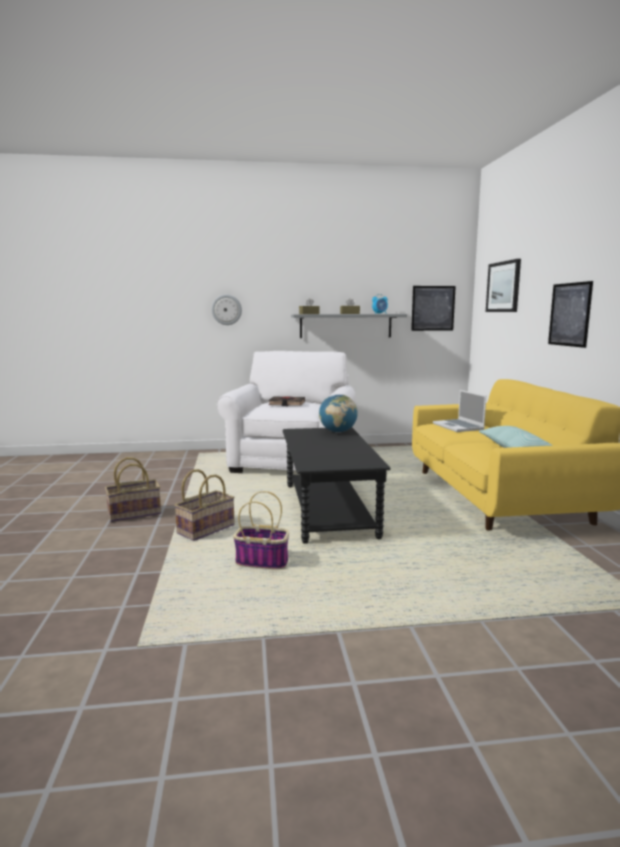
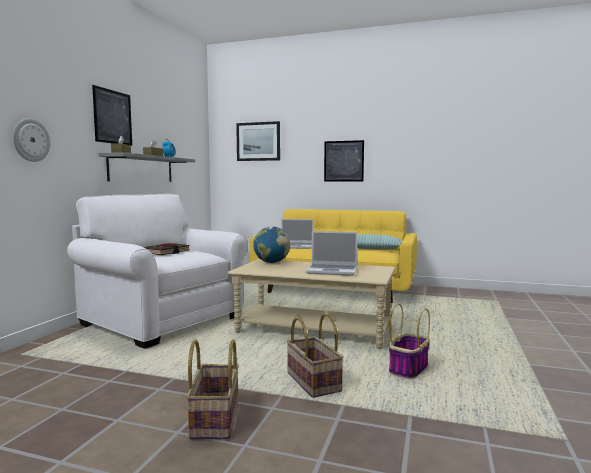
camera: 65 degrees left, 5 degrees down
(325, 451) = (332, 271): none -> laptop
(328, 510) = (313, 330): black coffee table -> beige coffee table
(433, 308) = (192, 156): picture -> picture (113, 117)

